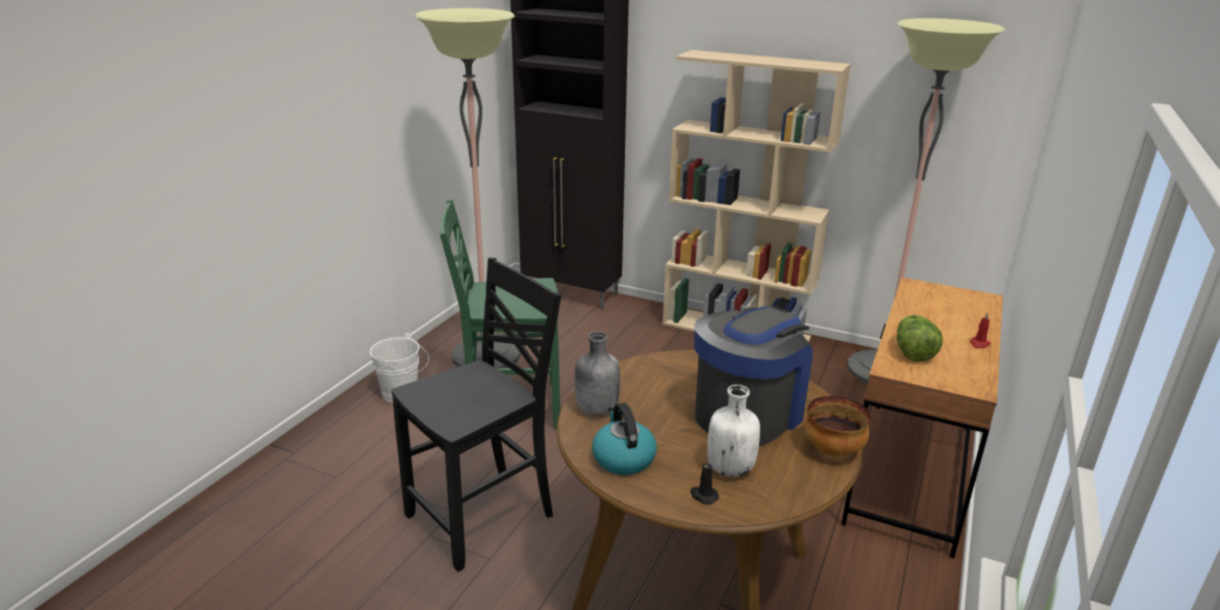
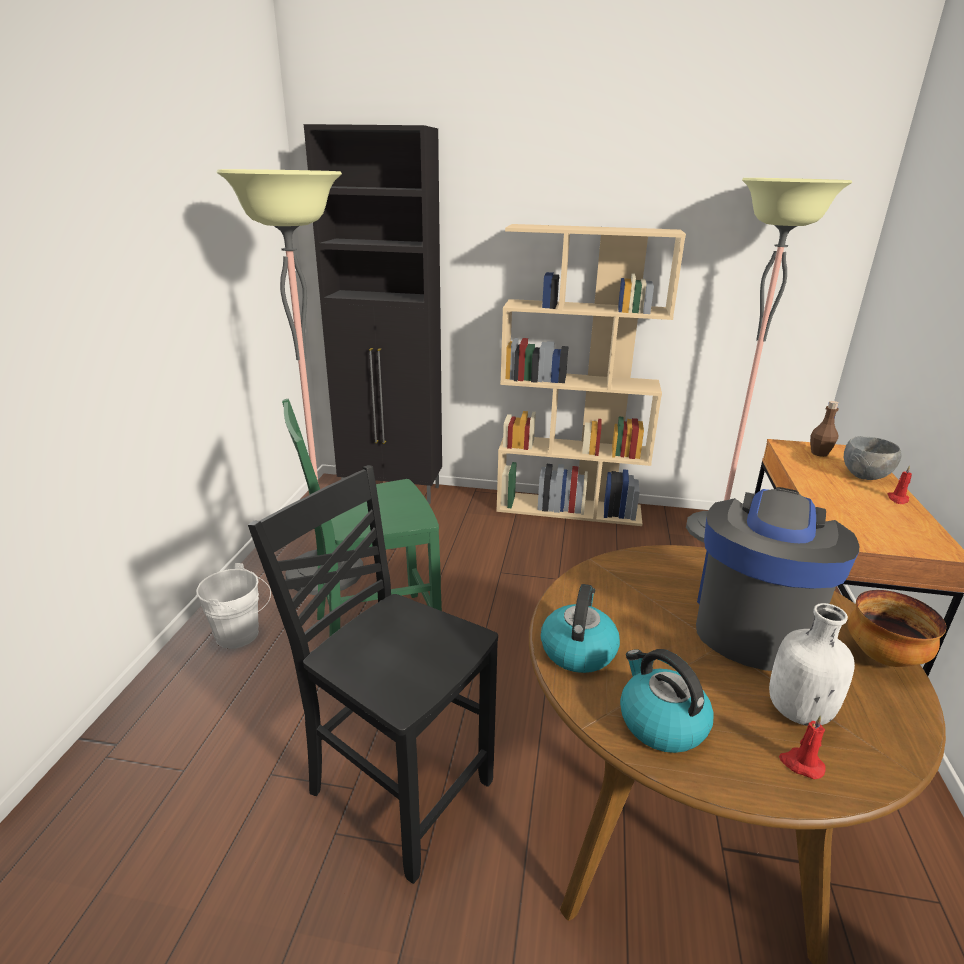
camera: 15 degrees left, 0 degrees up
(484, 516) = (397, 787): black chair -> black chair turned 90 degrees counterclockwise
(596, 409) = (578, 650): grey bottle -> kettle
(703, 495) = (801, 764): black candle -> red candle
(912, 352) = (849, 517): lettuce -> none
(942, 296) = (819, 453): none -> brown bottle
(968, 321) = (865, 476): none -> grey bowl

